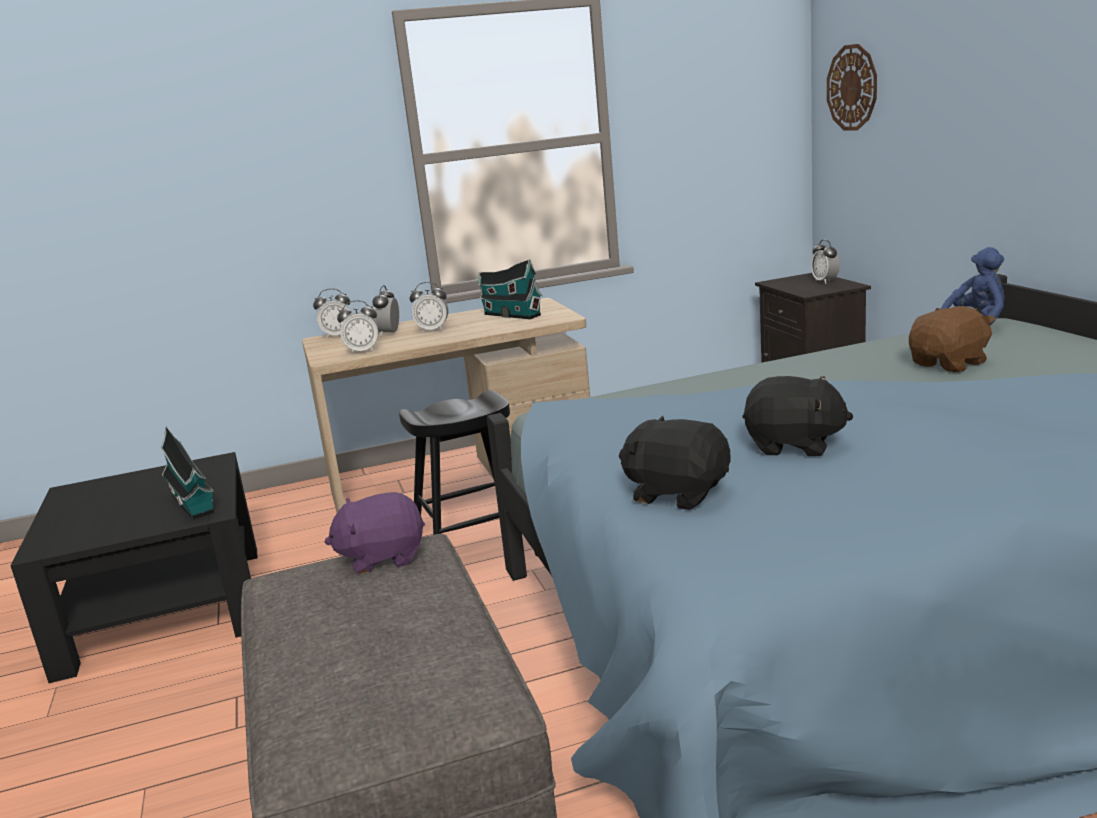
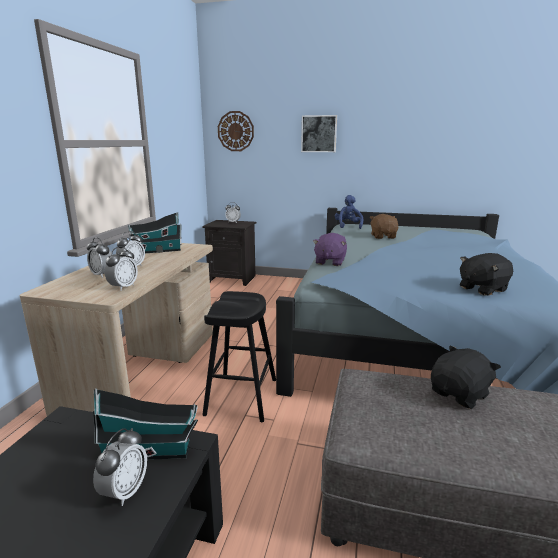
camera: 60 degrees left, 0 degrees up
(337, 336) = (54, 286): alarm clock -> alarm clock (125, 491)
(382, 557) = (367, 391): purple plush toy -> purple plush toy (329, 262)
(794, 445) = (448, 265): black plush toy -> black plush toy (460, 394)
(985, 88) = (319, 134): none -> picture

